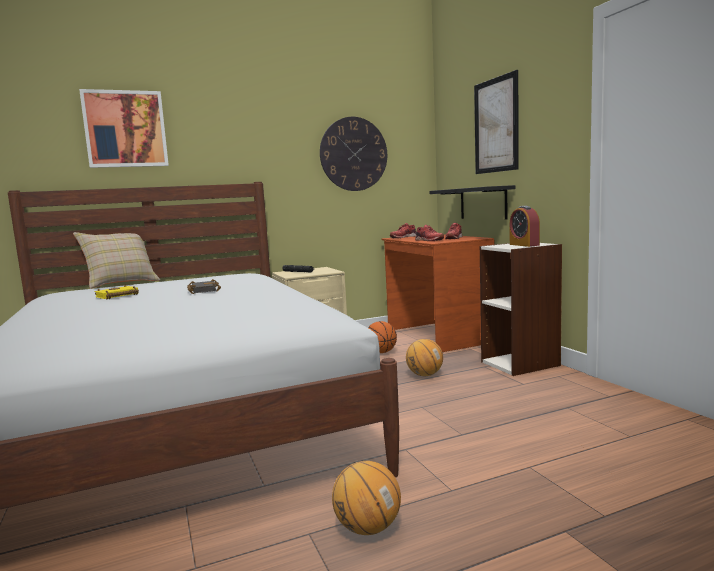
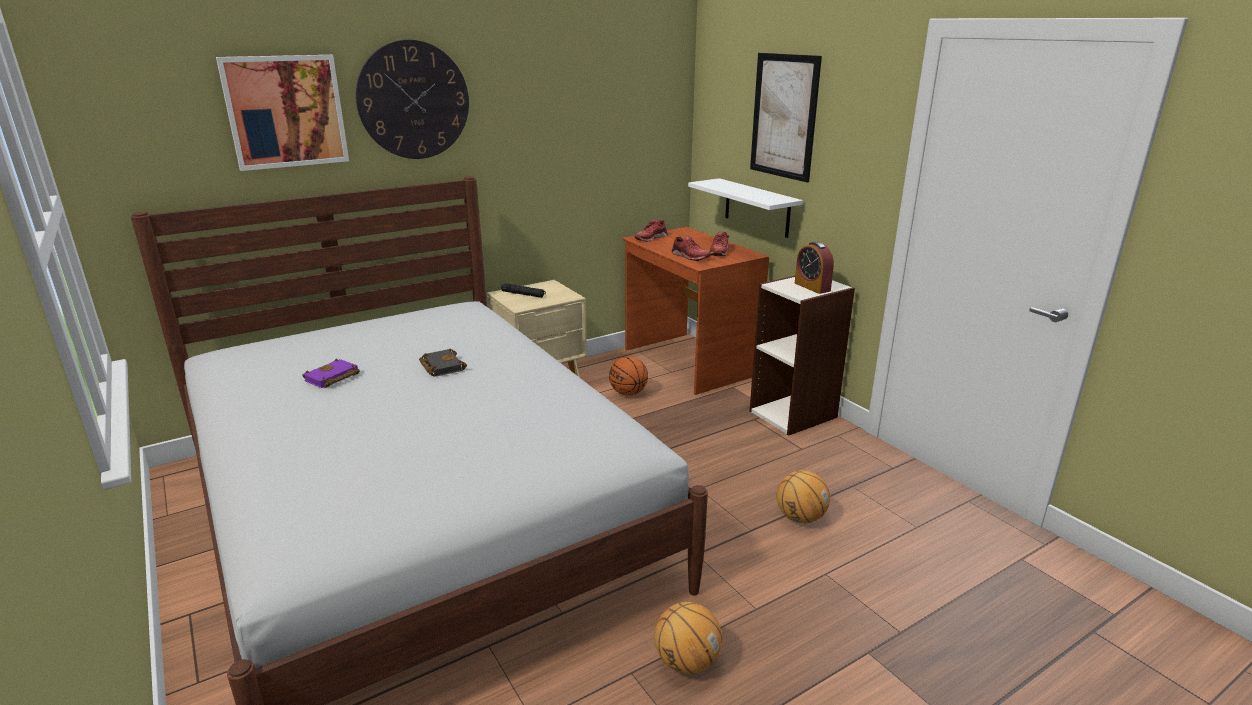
camera: 10 degrees left, 15 degrees up
(116, 296) = (332, 378): yellow book -> purple book
(121, 283) = (300, 329): beige pillow -> none
(353, 154) = (591, 128): wall clock -> wall clock (413, 100)
(424, 375) = (689, 435): basketball -> basketball (800, 517)
(483, 203) = (757, 208): black shelf -> white shelf

